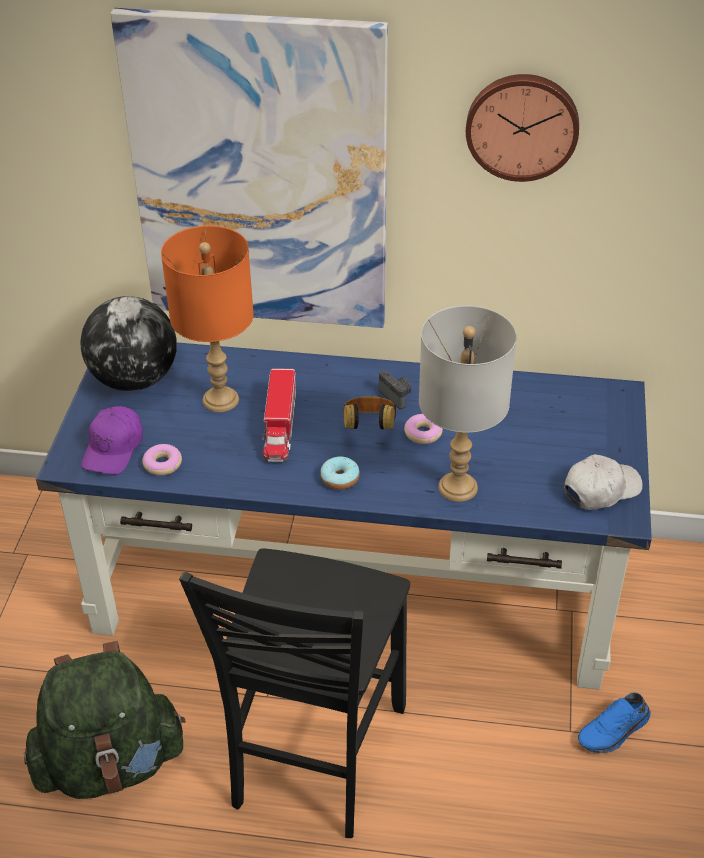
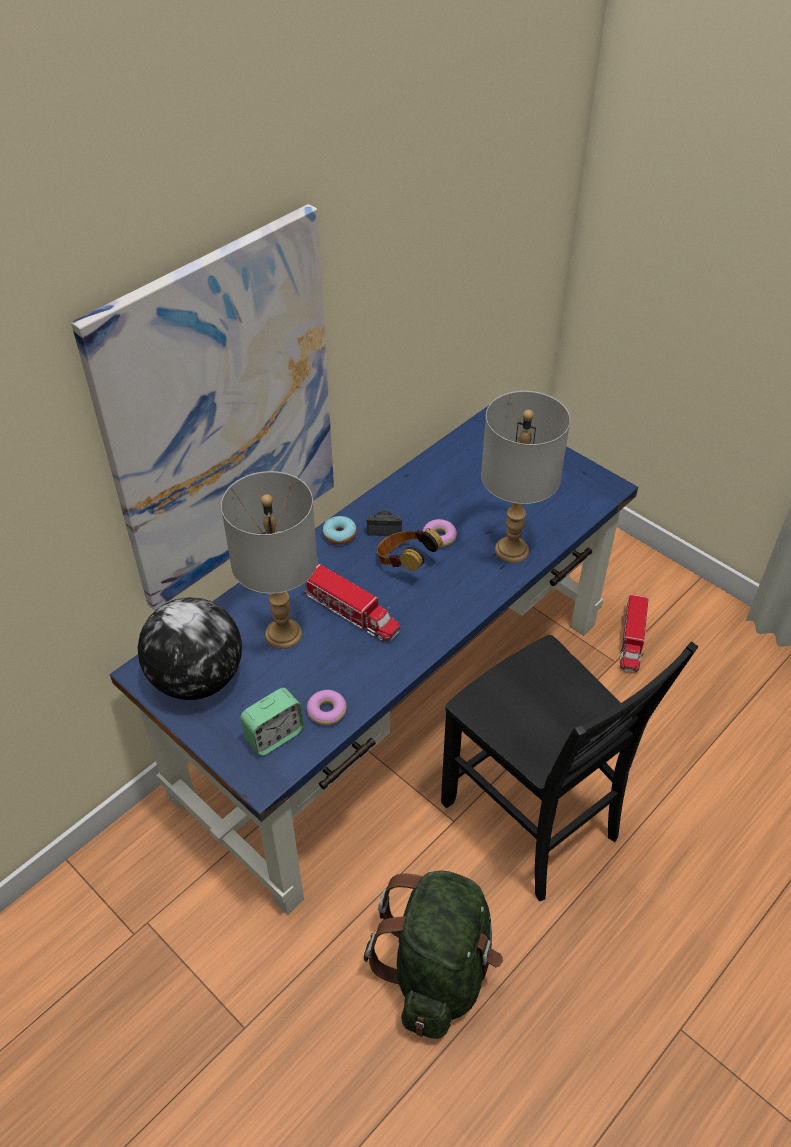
camera: 55 degrees left, 5 degrees up
(114, 448) = (274, 736): purple cap -> alarm clock
(221, 400) = (284, 634): orange table lamp -> grey table lamp
(340, 478) = (445, 608): donut -> donut (339, 535)
(522, 125) = (404, 244): wall clock -> none
(601, 489) = (575, 482): white cap -> none
(614, 731) = (632, 640): blue shoe -> toy truck

